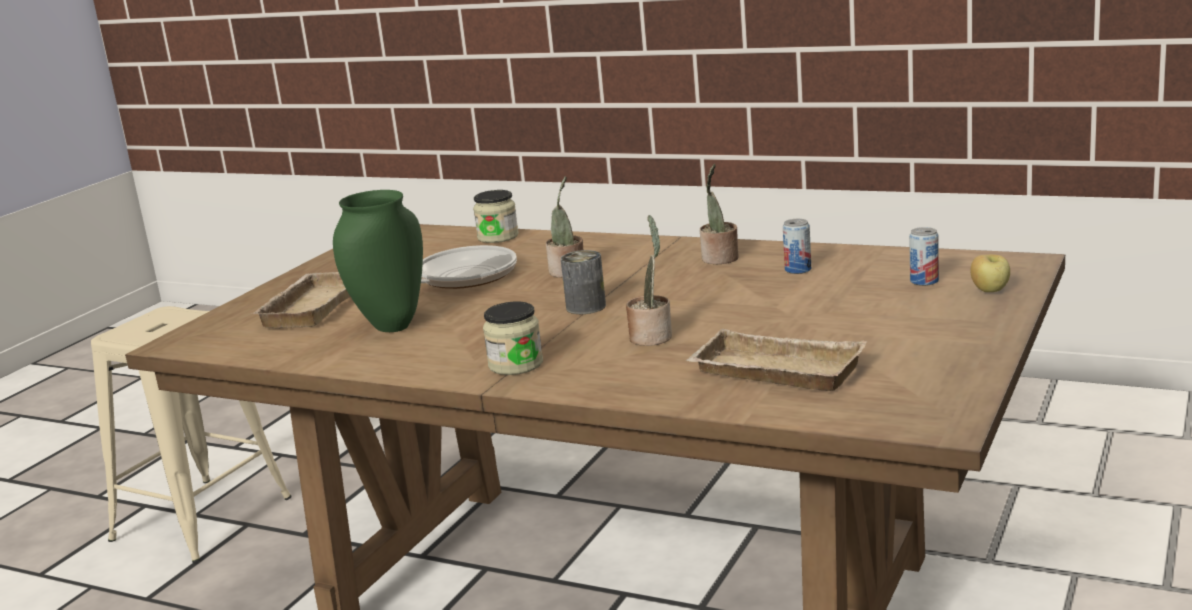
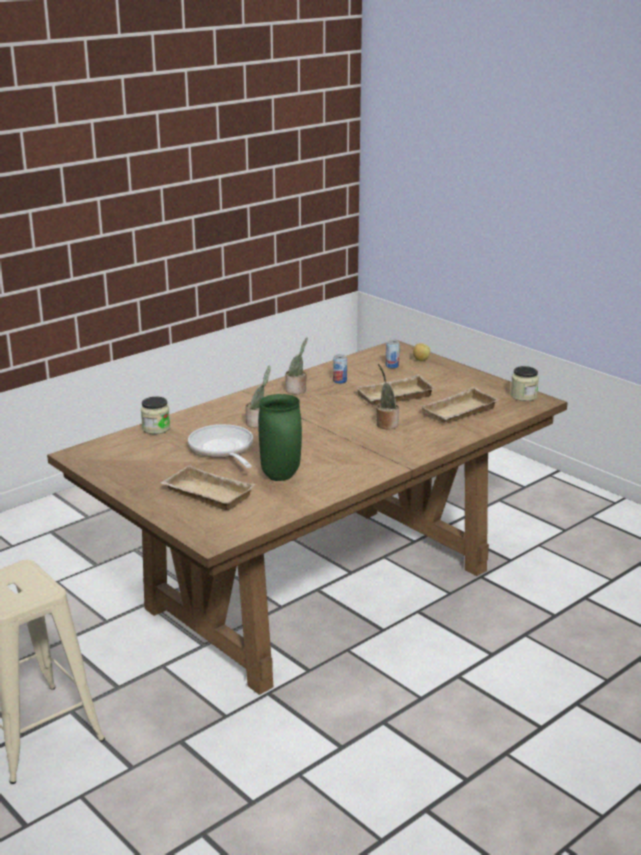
camera: 70 degrees left, 5 degrees up
(516, 364) = (383, 456): jar -> jar (523, 396)
(586, 307) = (323, 429): can -> none
(780, 315) = (395, 397): none -> beige tray

